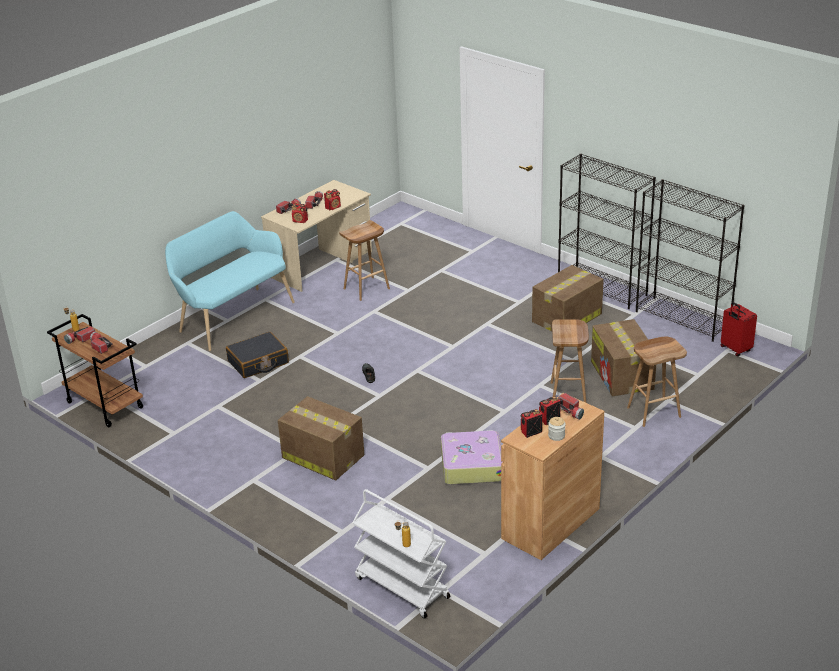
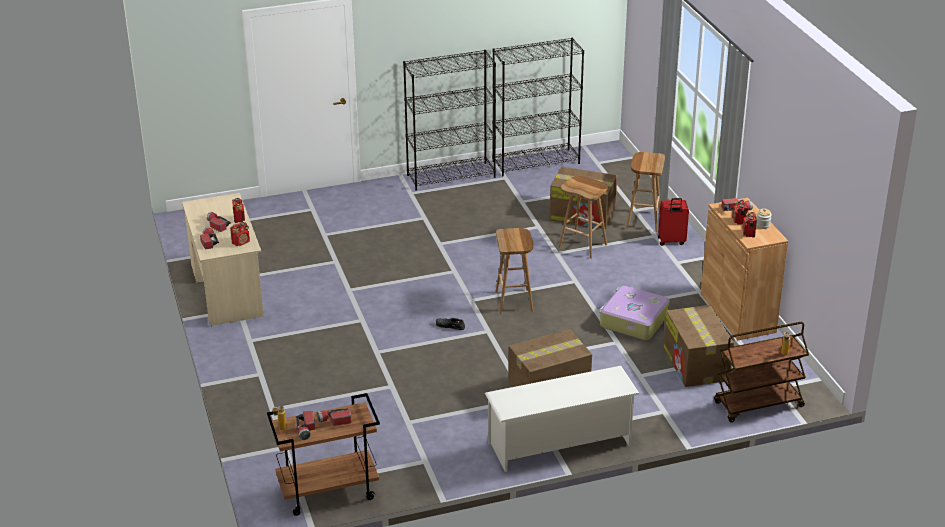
camera: 60 degrees left, 0 degrees up
(232, 316) = (257, 368): turquoise bench -> none
(246, 491) = (560, 444): none -> white shoe rack
(258, 362) = (359, 378): black suitcase -> none
(366, 289) = (305, 281): brown stool -> brown stool (514, 302)
(401, 587) = (758, 405): white cart -> brown cart
(566, 318) = (475, 207): cardboard box -> cardboard box (696, 364)
(735, 349) = (599, 160): red suitcase -> red suitcase (671, 241)

